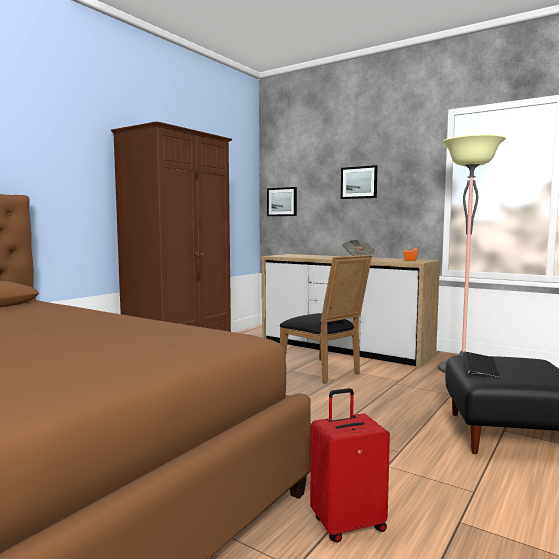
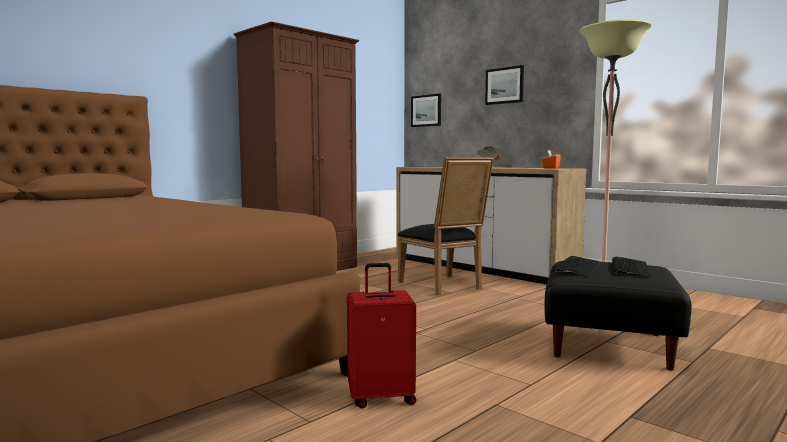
camera: 10 degrees right, 0 degrees up
(523, 364) = (629, 268): none -> keyboard

